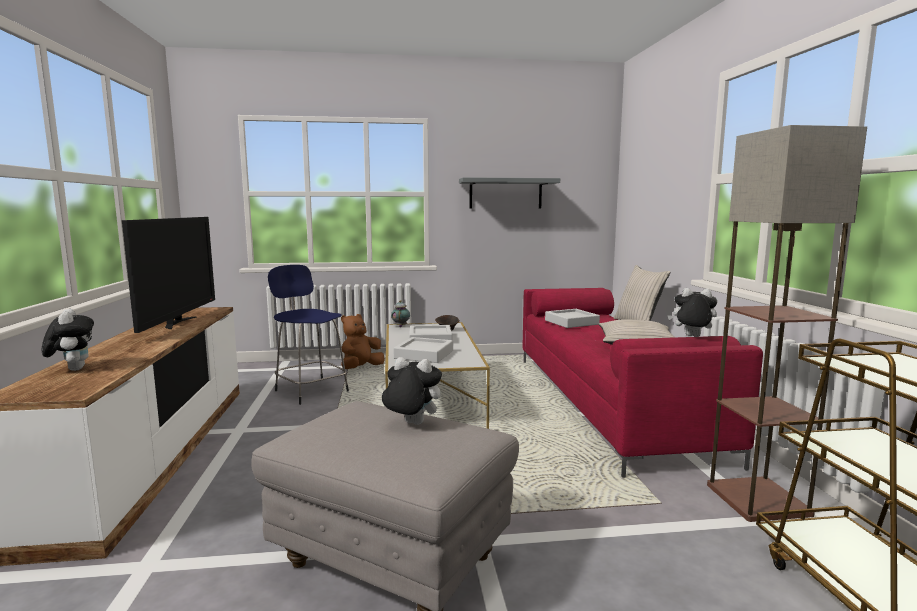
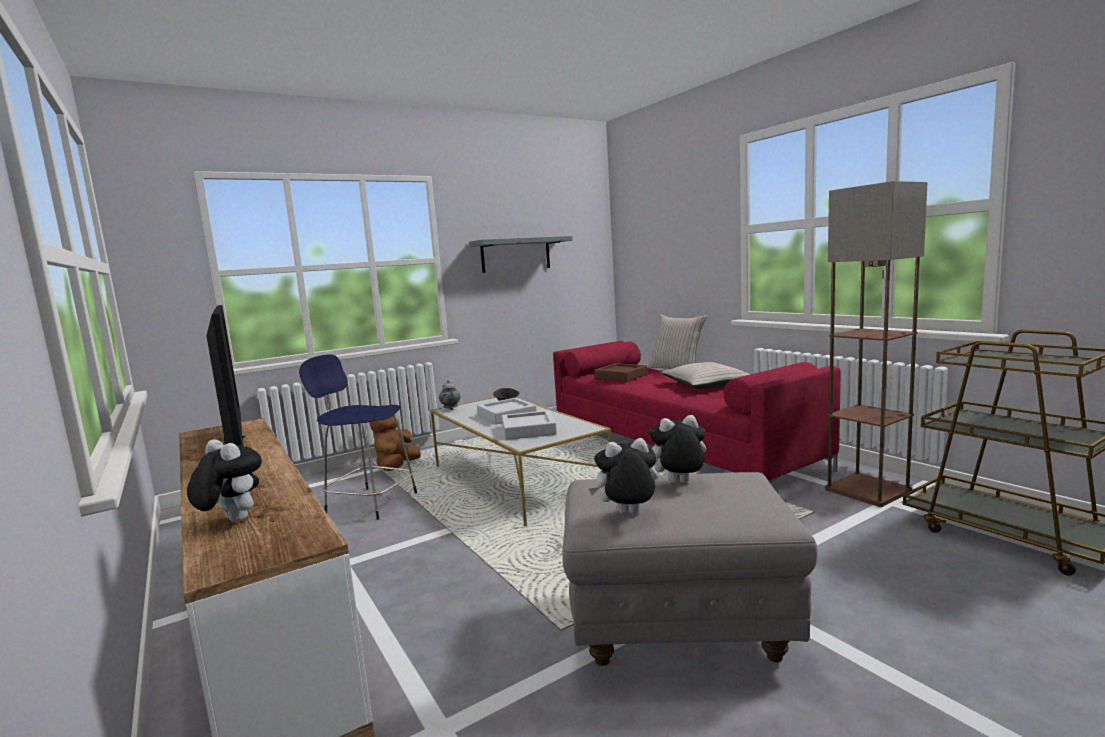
camera: 25 degrees left, 0 degrees up
(571, 322) = (621, 376): grey tray -> brown tray
(691, 337) = (782, 367): plush toy -> plush toy (627, 515)

